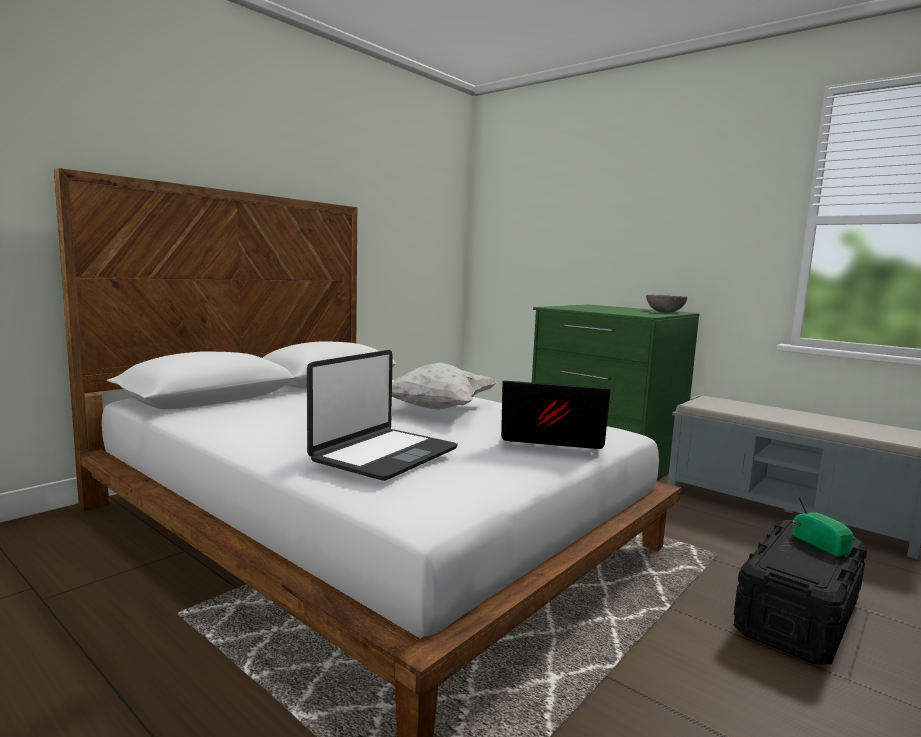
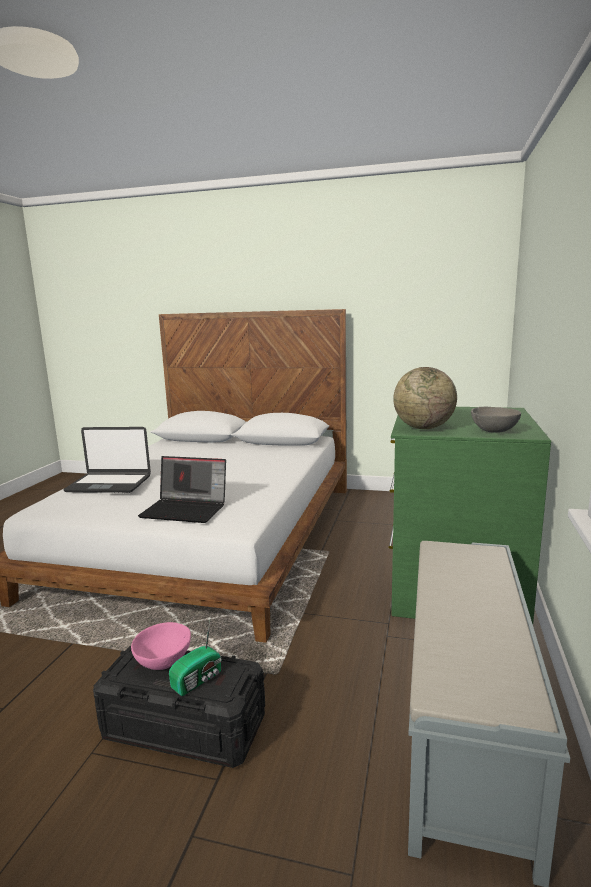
camera: 65 degrees right, 5 degrees up
(437, 409) = (235, 474): white pillow -> none
(550, 440) = (186, 509): laptop -> laptop turned 120 degrees clockwise
(638, 313) = (423, 428): none -> globe
(787, 554) = (164, 661): none -> pink bowl

